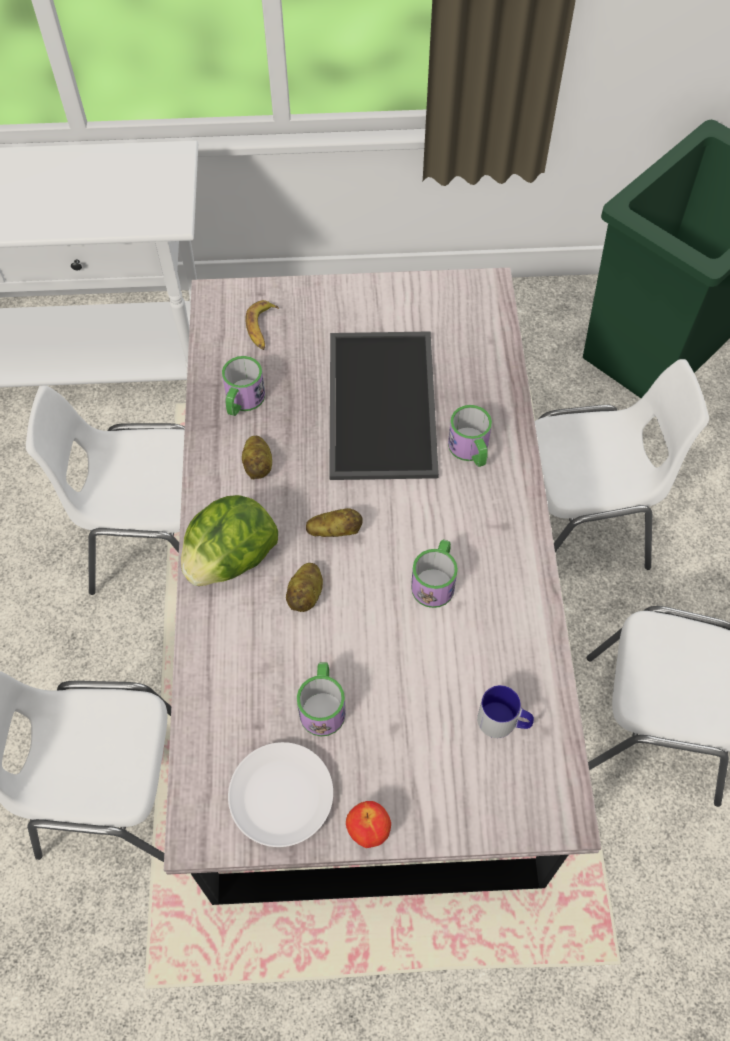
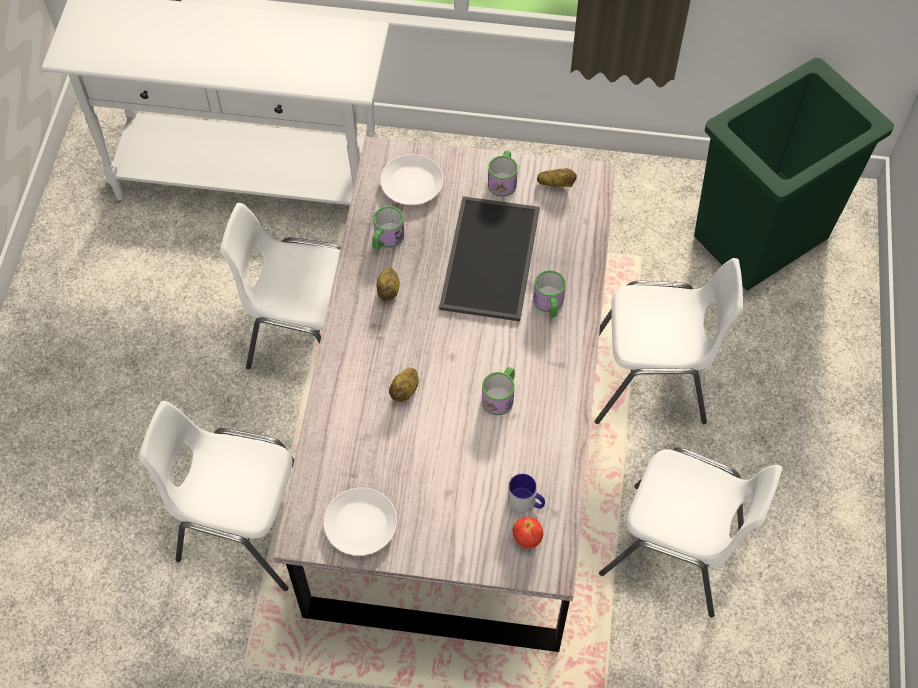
camera: 10 degrees right, 0 degrees up
(231, 559) = (356, 356): lettuce -> none
(262, 329) = (411, 184): banana -> white plate
(323, 705) = (401, 468): mug -> mug (503, 180)
(335, 531) = (435, 348): potato -> potato (556, 184)
(368, 831) = (415, 557): apple -> apple (526, 539)

